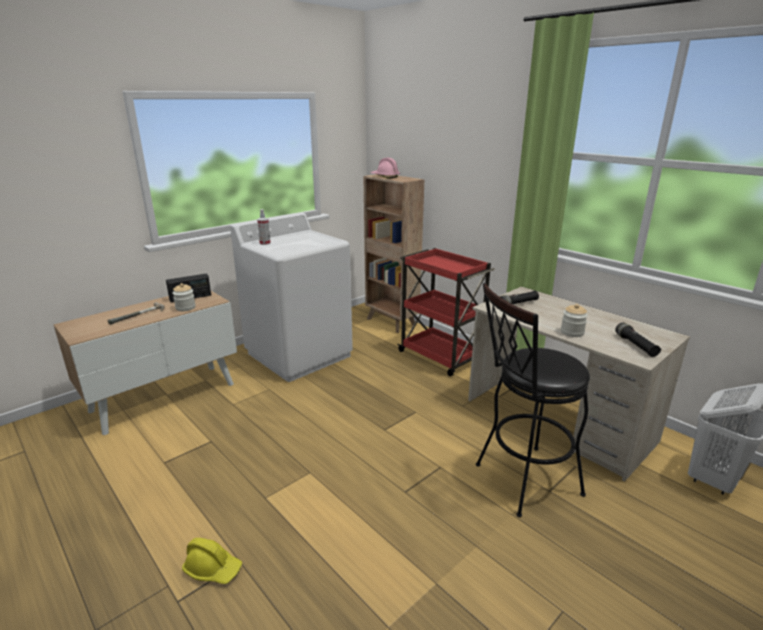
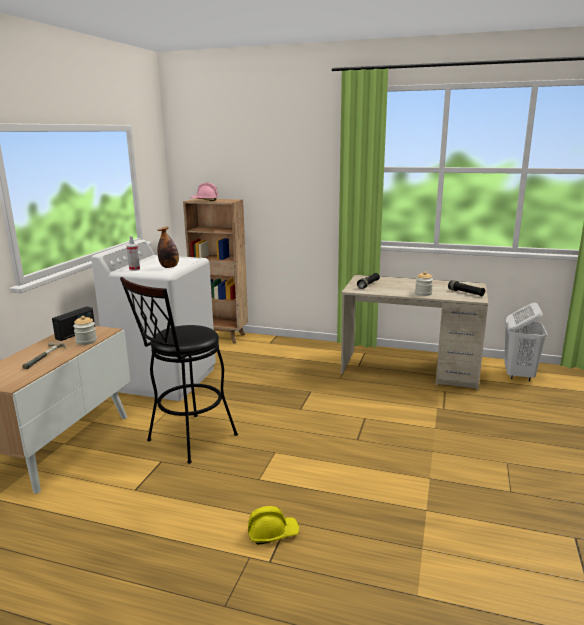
camera: 30 degrees left, 5 degrees down
(296, 246) = (169, 267): none -> bottle
(441, 357) = (289, 351): red cart -> none
(520, 481) = (422, 409): black stool -> black stool (186, 440)

